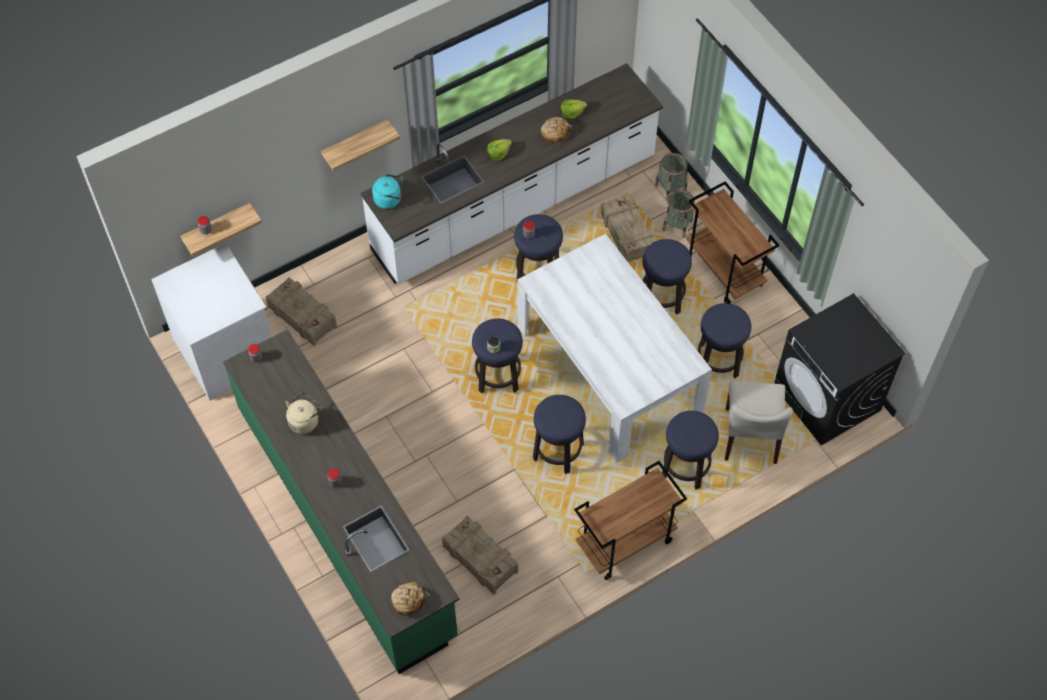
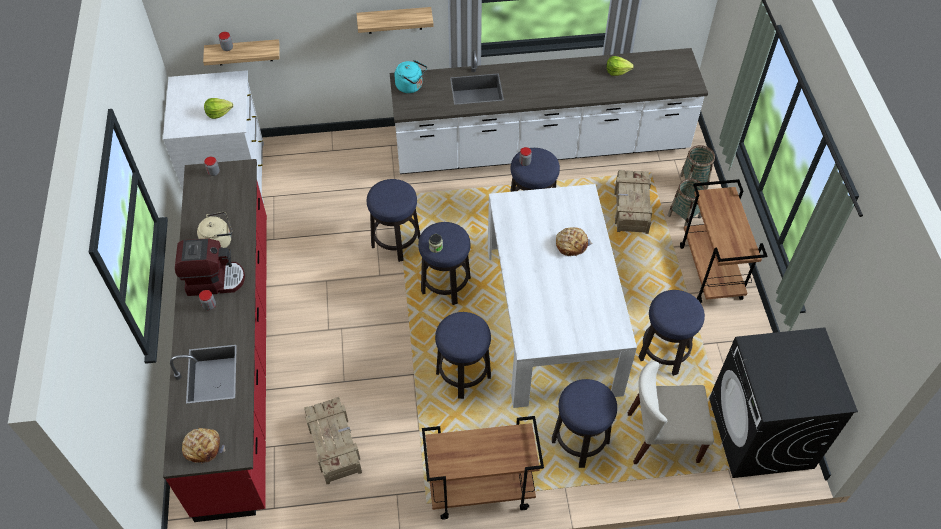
camera: 25 degrees right, 5 degrees down
(302, 316) = (307, 171): crate -> none
(324, 457) = (214, 280): none -> coffee machine
(346, 520) = (237, 357): green counter -> red counter
(498, 153) = (530, 82): lettuce -> lettuce (218, 113)
(555, 132) = (592, 82): bread -> bread (571, 244)
(662, 297) = (637, 274): stool -> stool (396, 242)
(751, 436) = (662, 438): beige chair -> beige chair turned 60 degrees clockwise

